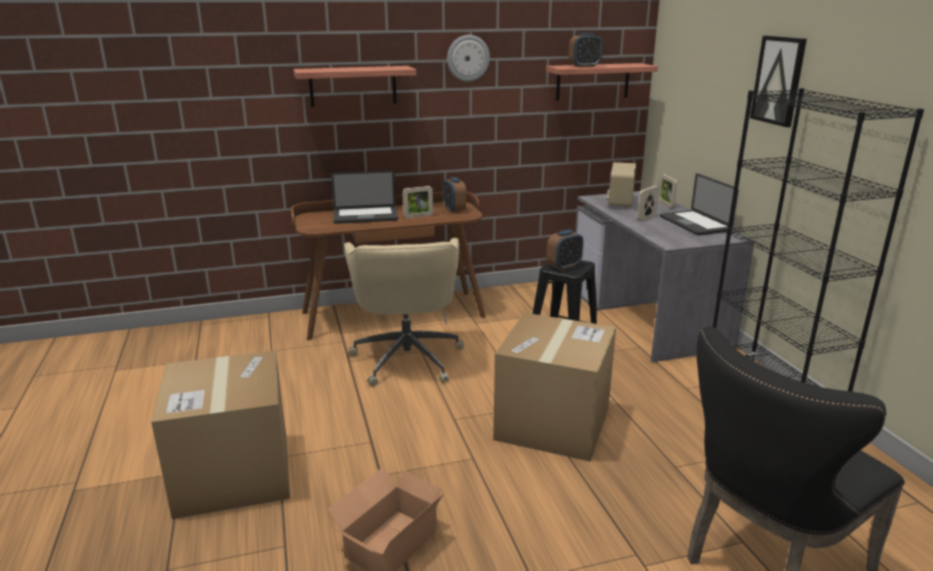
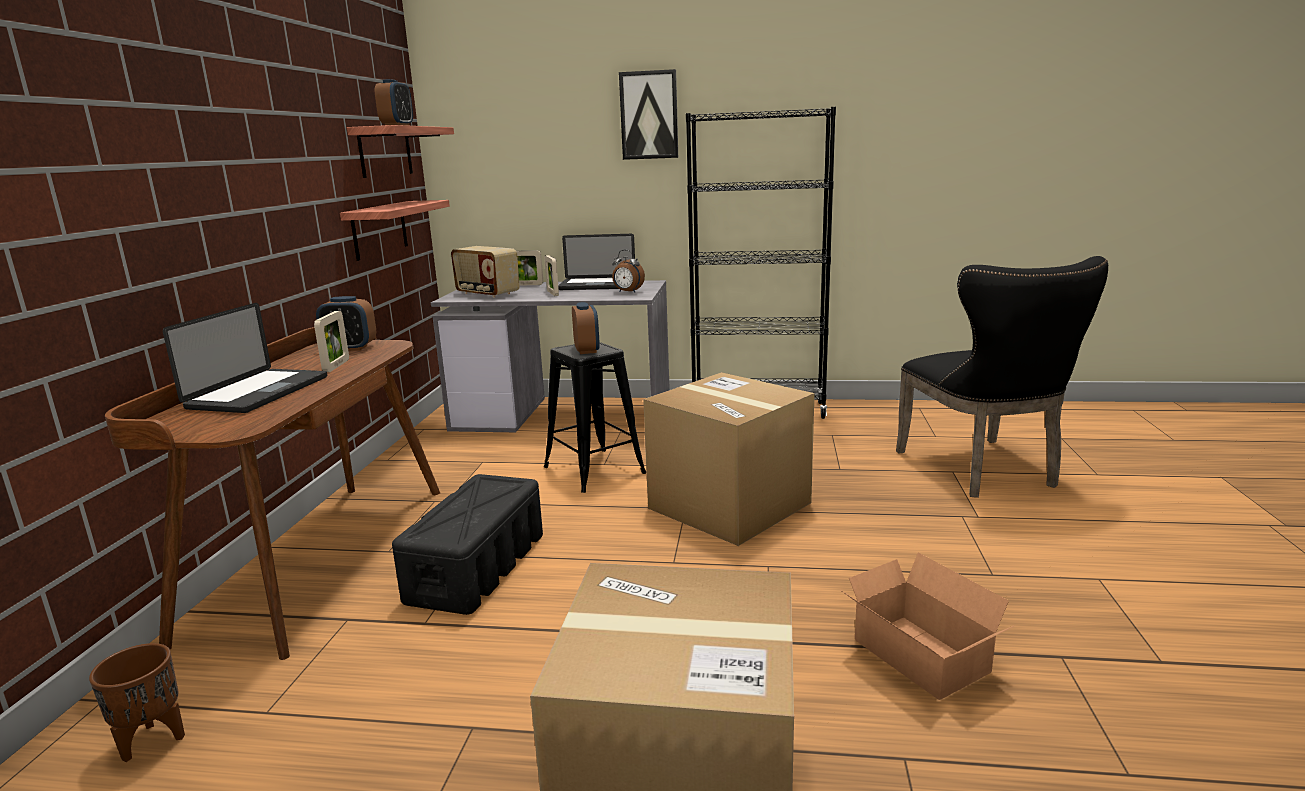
camera: 65 degrees left, 5 degrees down
(249, 336) = (153, 740): none -> brown planter
(353, 86) = (136, 151): shelf -> shelf (379, 229)
(407, 357) = (476, 568): beige office chair -> black storage box
(468, 58) = (273, 108): wall clock -> none
(683, 237) = (627, 292): none -> alarm clock

